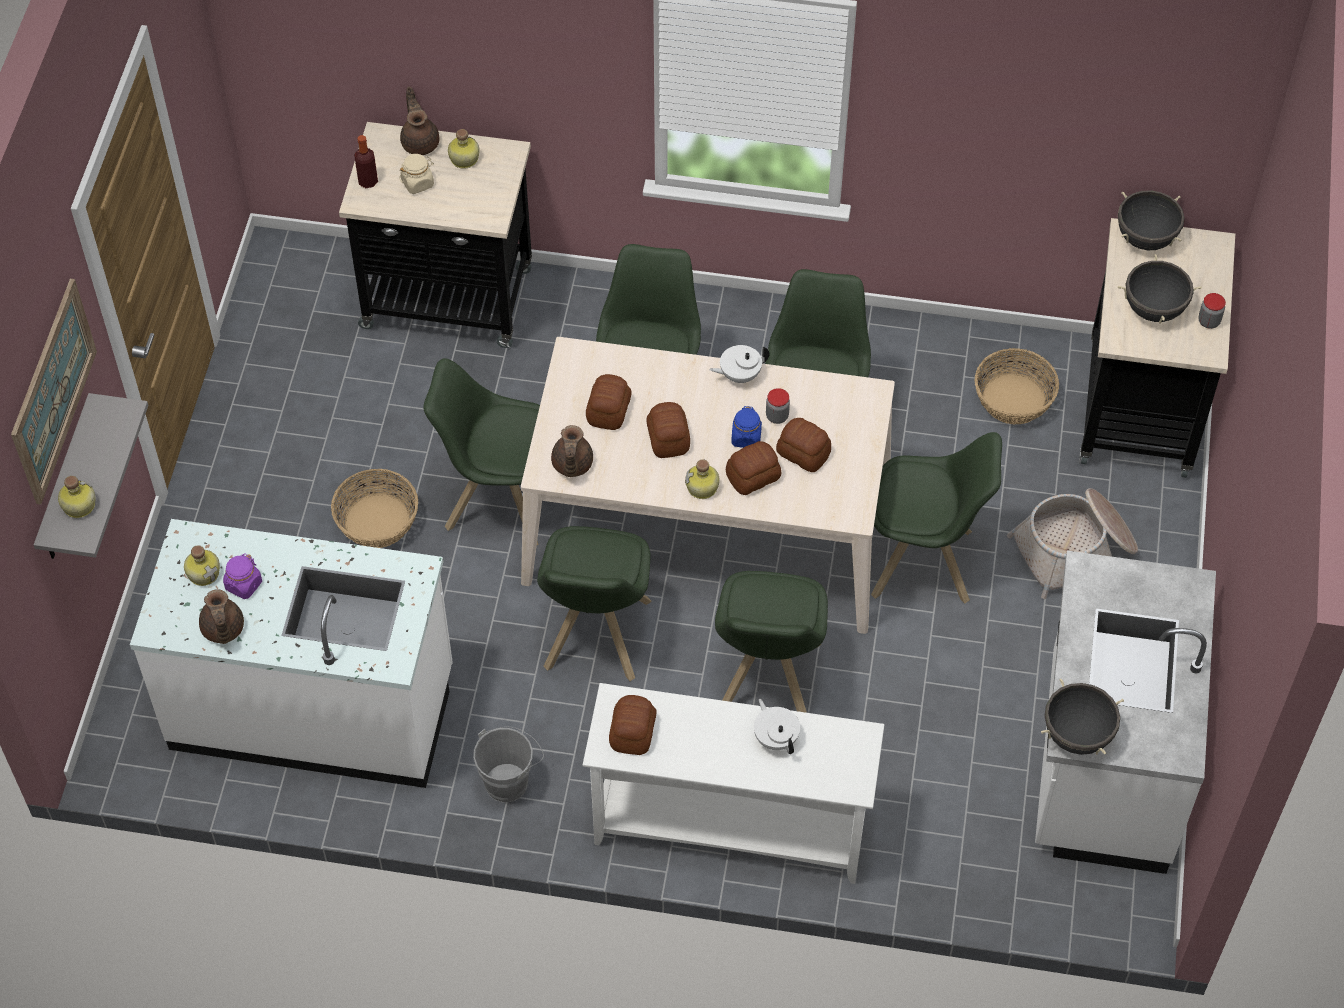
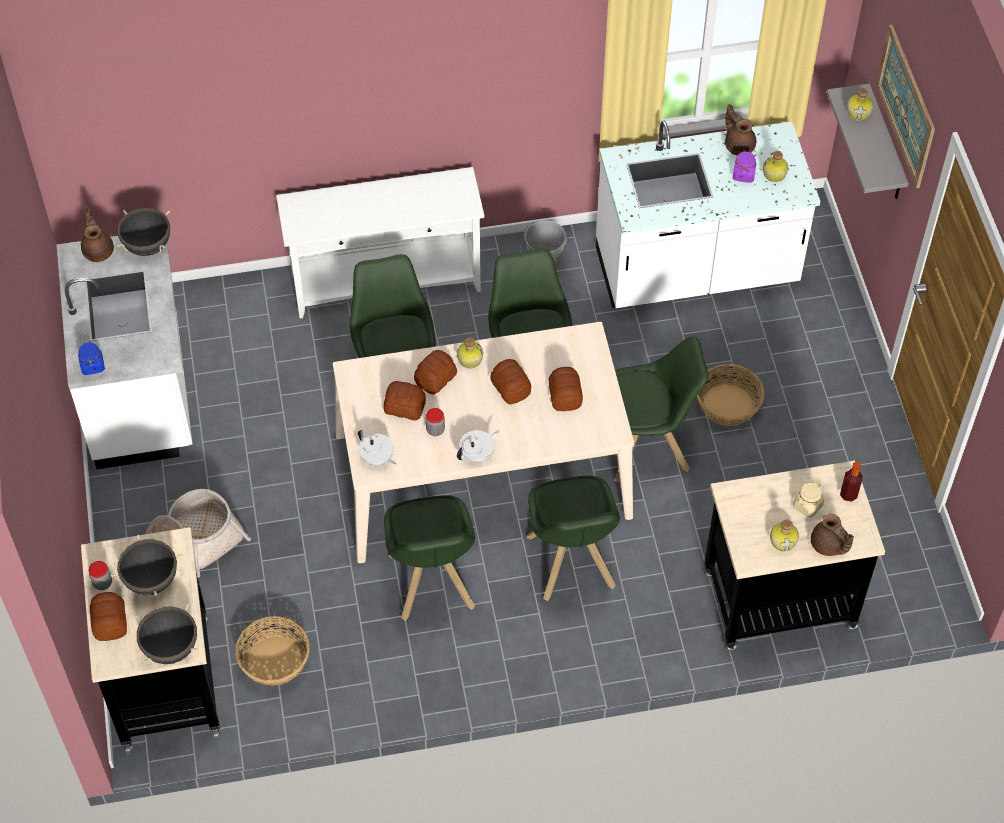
camera: 160 degrees right, 0 degrees up
(571, 465) = (572, 347): brown teapot -> brown teapot (98, 250)
(632, 733) = (449, 192): bread -> bread (110, 621)
(746, 437) = (452, 406): blue jar -> blue jar (92, 365)
(776, 737) = (353, 216): white teapot -> white teapot (377, 458)
(923, 562) = (310, 498): green chair -> none

